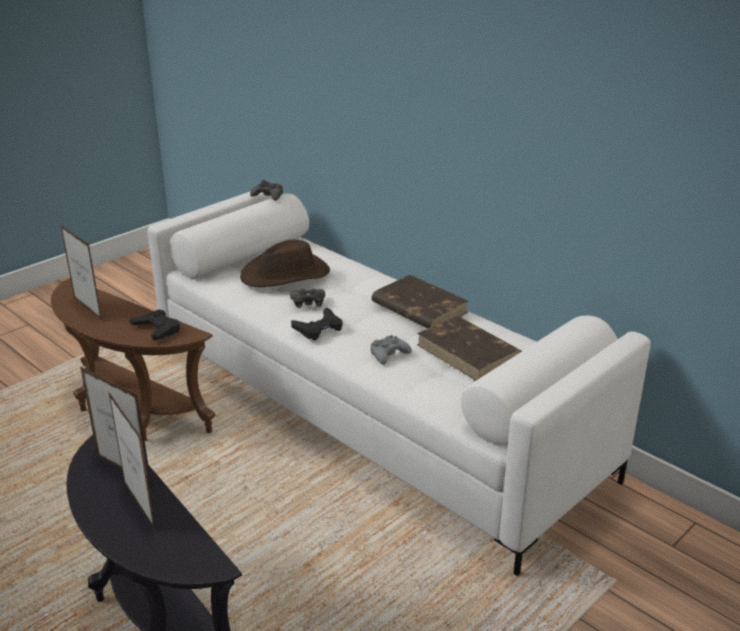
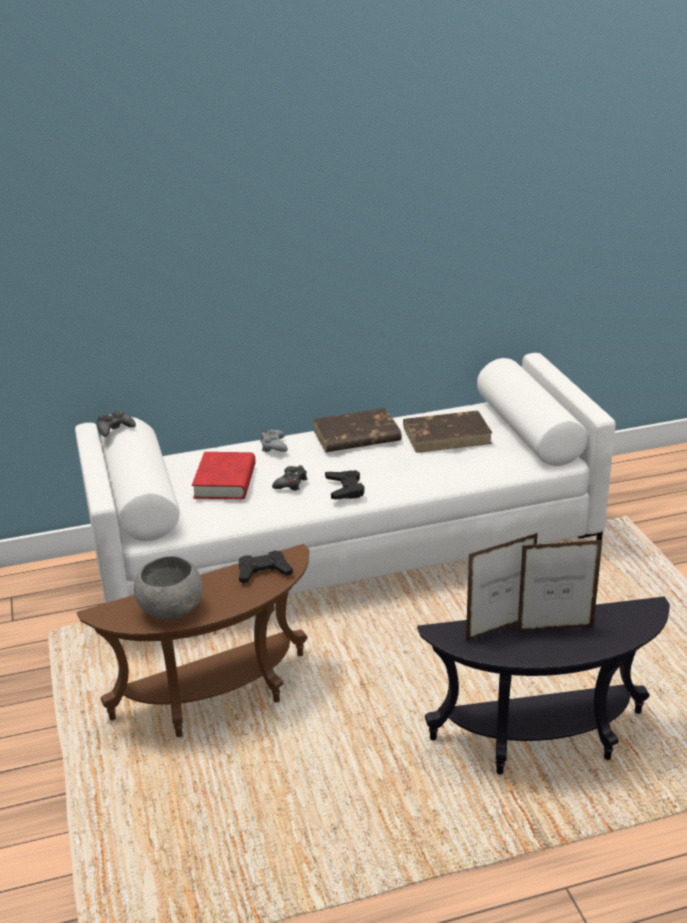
camera: 60 degrees left, 0 degrees up
(87, 309) = (171, 609): picture frame -> grey bowl
(286, 275) = (225, 481): brown hat -> red book
(388, 354) = (419, 468): grey game controller -> grey game controller (273, 446)

